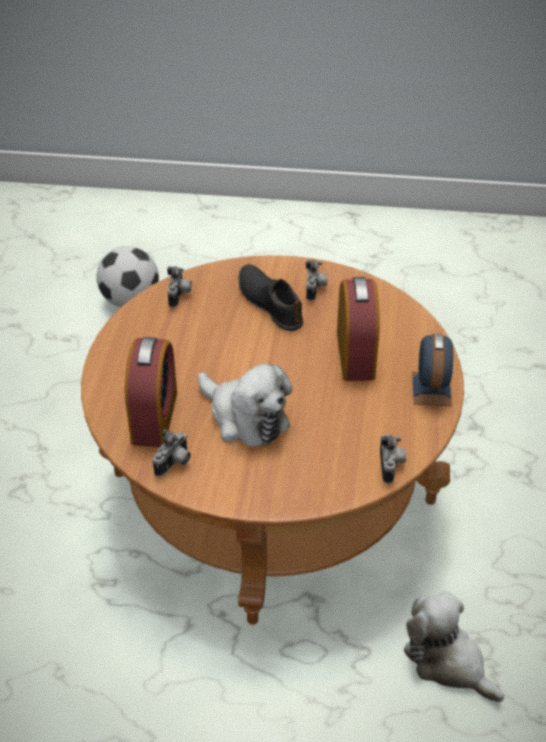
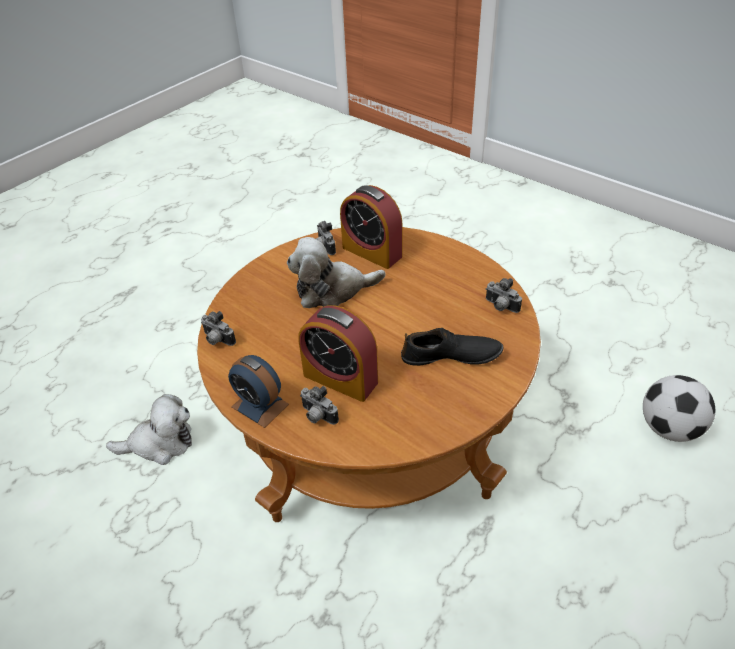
camera: 125 degrees right, 0 degrees up
(315, 289) = (448, 395): camera -> camera (317, 416)

